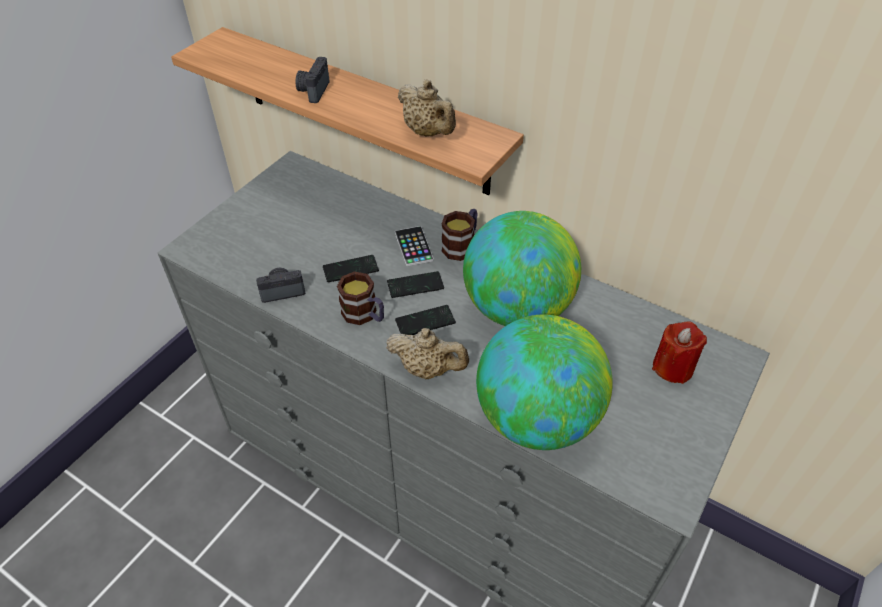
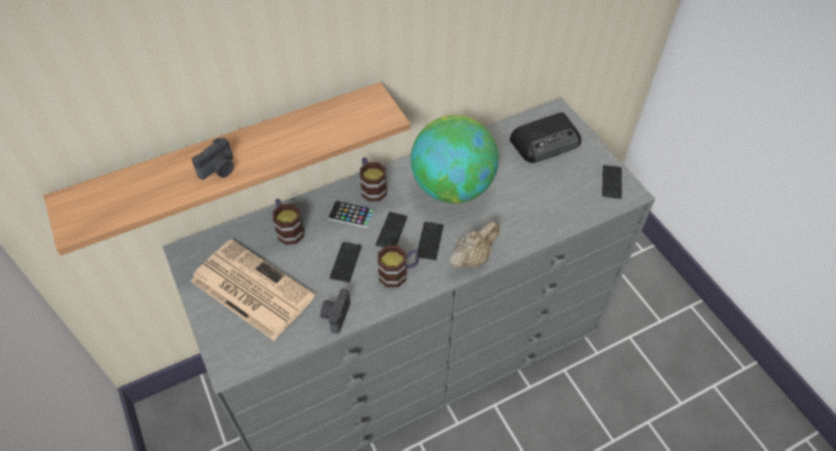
camera: 60 degrees left, 5 degrees up
(278, 221) = (250, 288): none -> newspaper
(313, 91) = (219, 169): camera -> camera turned 90 degrees counterclockwise
(362, 212) = (288, 229): none -> mug
(428, 132) = (337, 127): beige teapot -> none
(536, 418) = (544, 223): globe -> none
(670, 468) = (611, 182): none -> phone
(672, 367) = (546, 142): red candle -> radio

